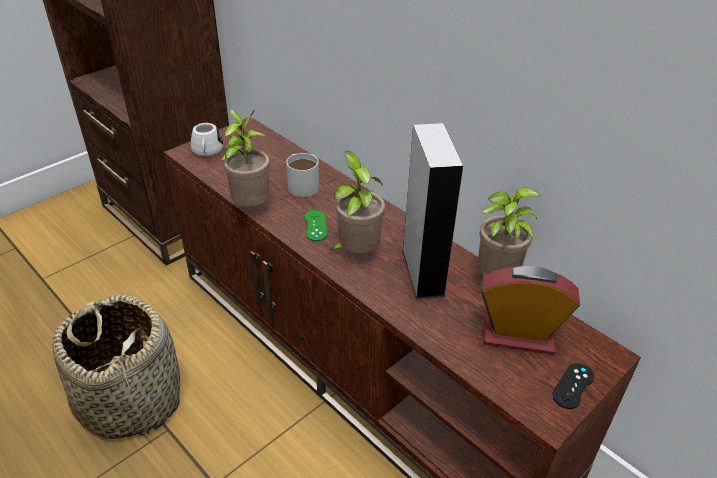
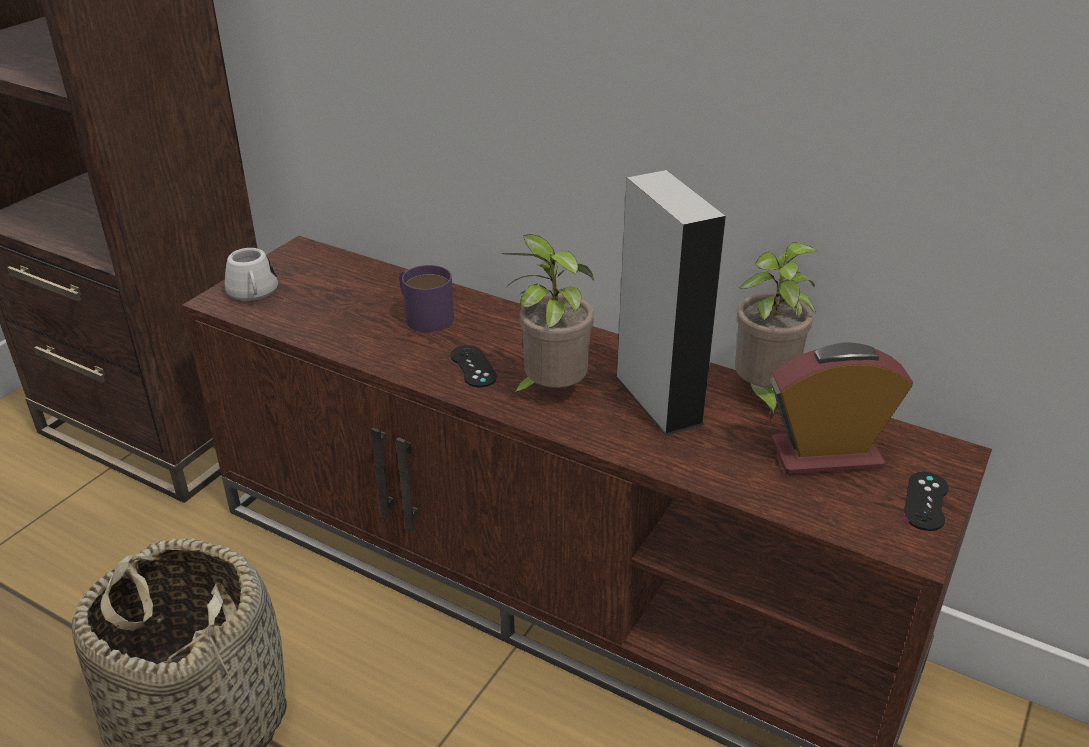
camera: 15 degrees left, 5 degrees down
(251, 207) = (361, 358): potted plant -> none
(301, 184) = (423, 315): white mug -> purple mug
(315, 225) = (473, 366): green game controller -> black game controller

